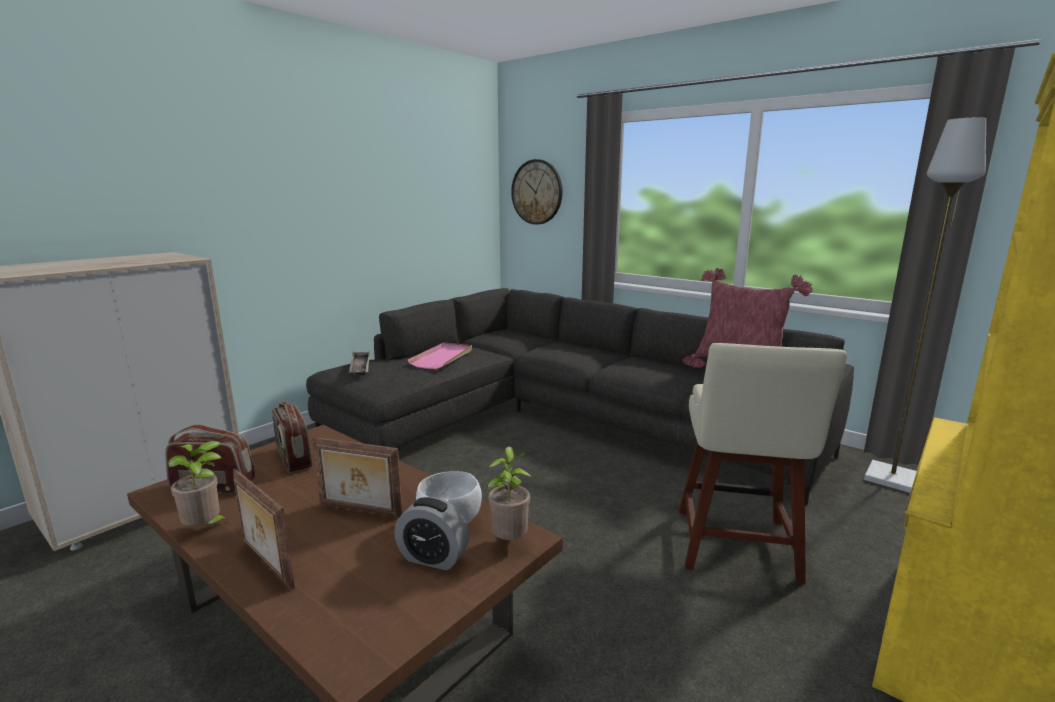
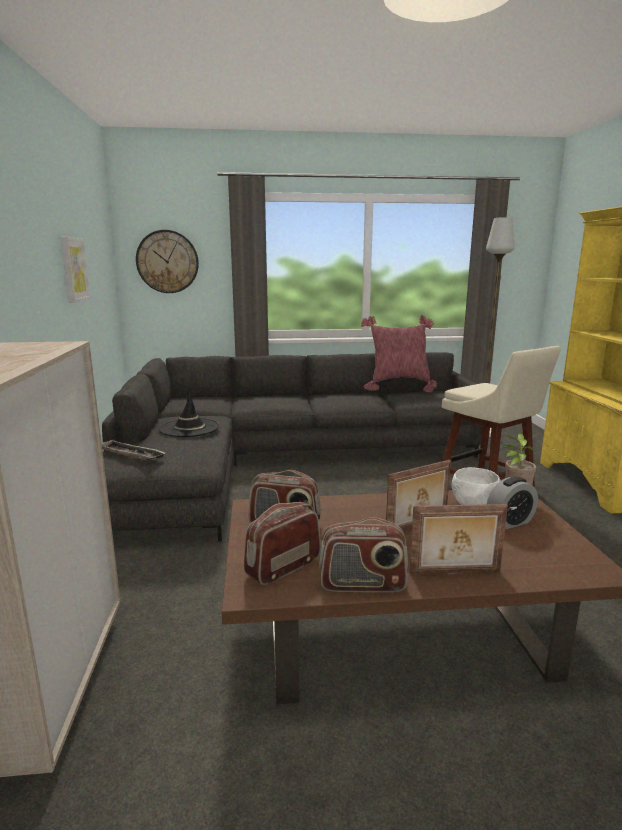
camera: 45 degrees left, 0 degrees up
(206, 528) = (362, 584): potted plant -> radio
(399, 199) = (74, 269): none -> picture
(442, 358) = (189, 428): pink tray -> black hat

